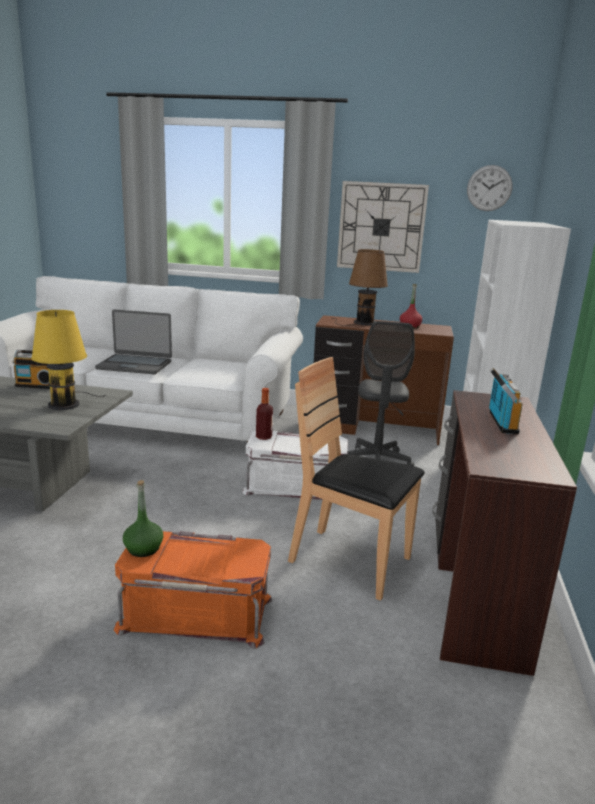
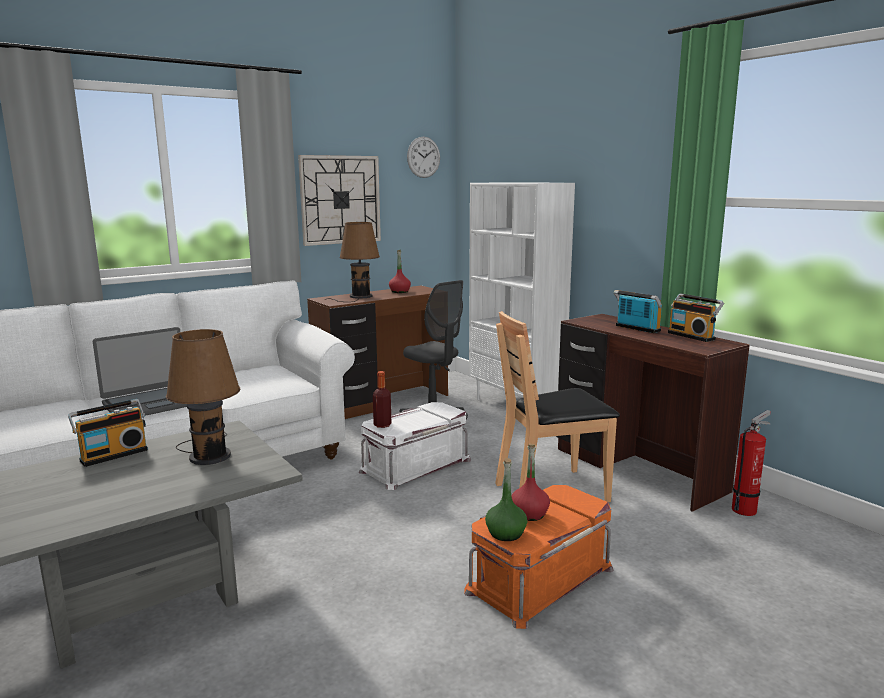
camera: 45 degrees left, 5 degrees down
(66, 404) = (208, 455): yellow table lamp -> brown table lamp
(193, 548) = (529, 514): none -> red bottle
(509, 700) = (746, 509): none -> fire extinguisher
(536, 451) = (692, 336): none -> radio

